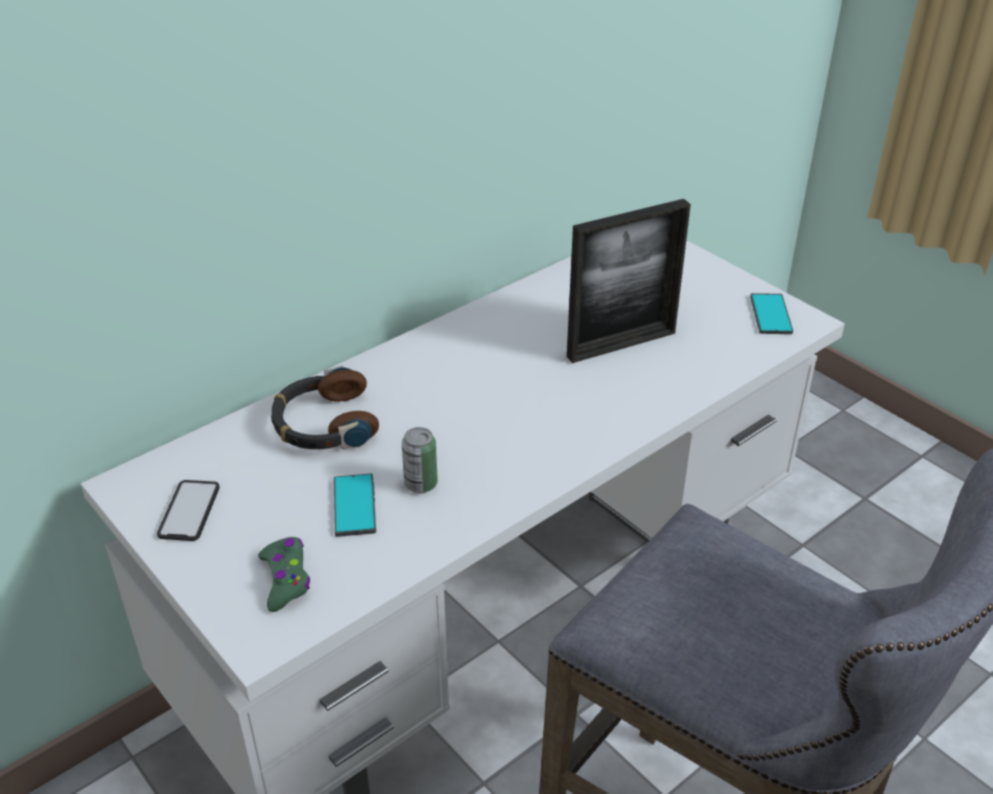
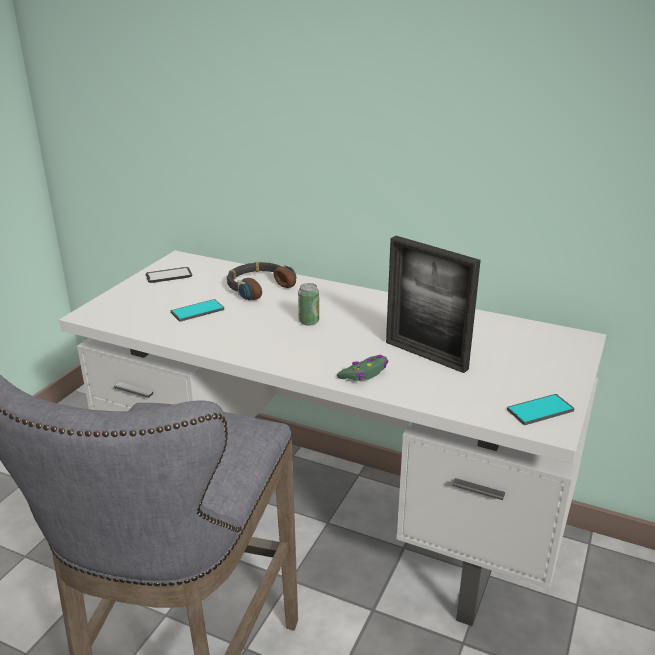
camera: 65 degrees right, 10 degrees down
(286, 579) = (133, 309): green game controller -> green game controller (364, 374)
(421, 484) = (227, 323): can -> can (308, 321)

